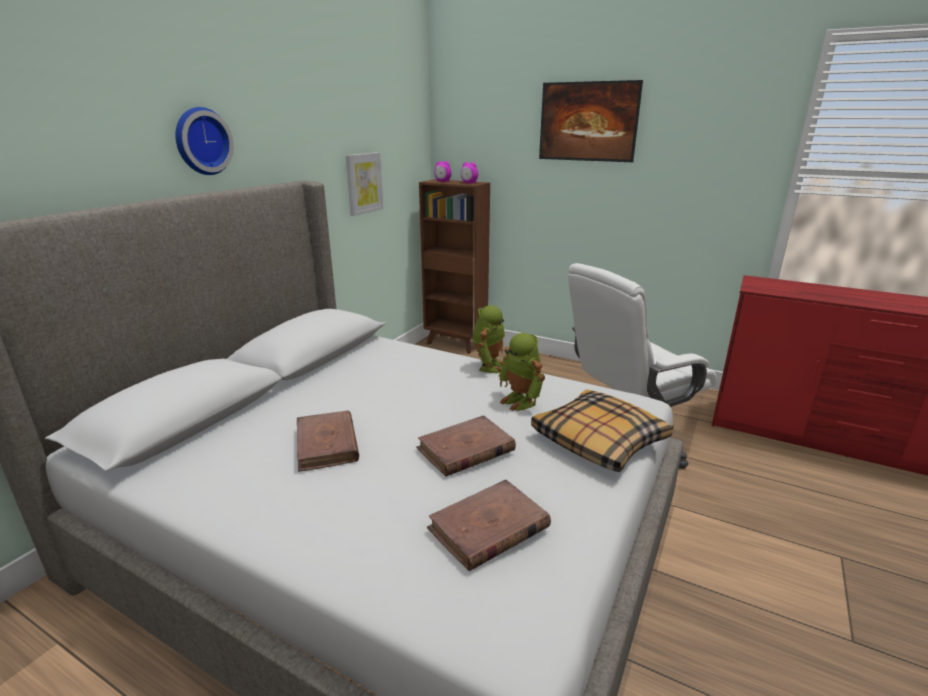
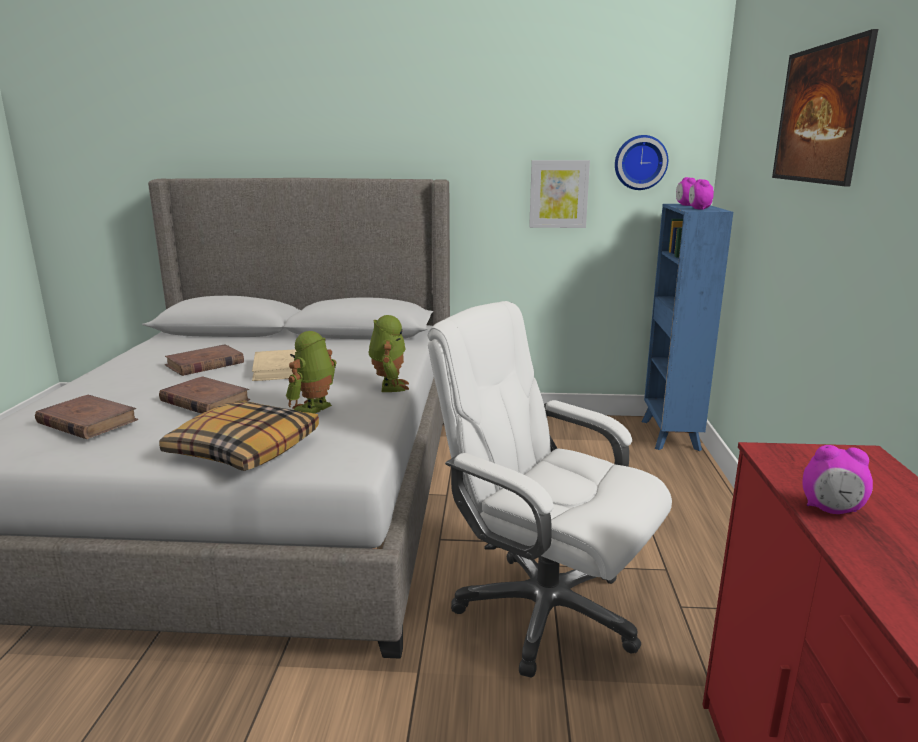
camera: 65 degrees right, 5 degrees down
(201, 141) = (355, 138): wall clock -> wall clock (640, 162)
(394, 405) = (277, 369): none -> beige book
(455, 344) = (670, 436): brown bookcase -> blue bookcase
(489, 366) = (389, 386): toy robot -> toy robot turned 90 degrees counterclockwise
(812, 295) = (831, 510): none -> alarm clock

